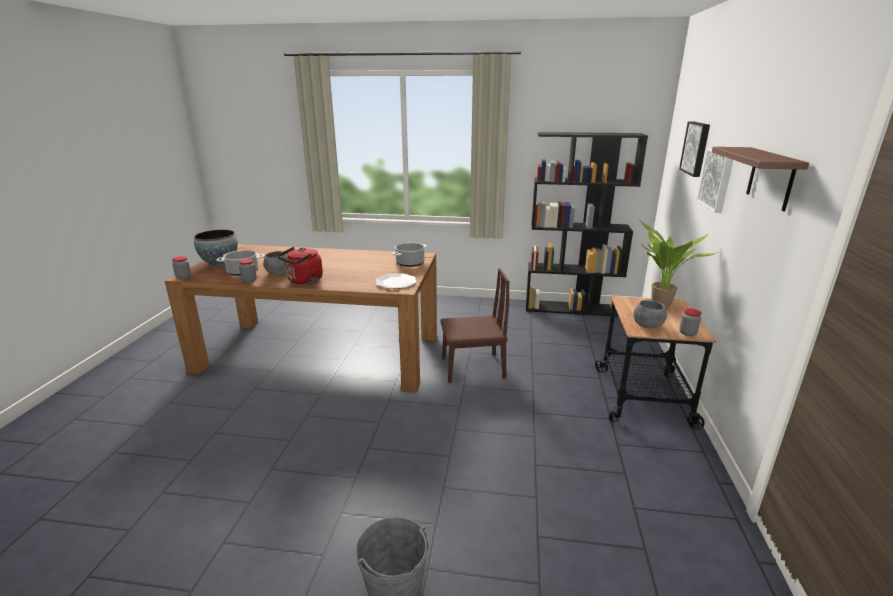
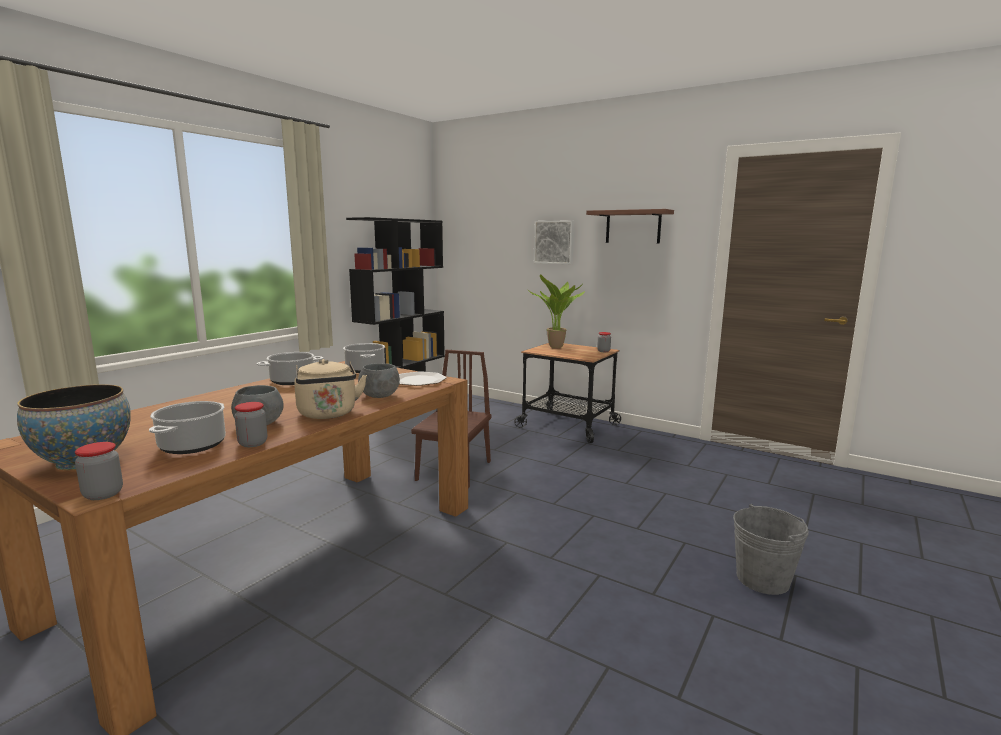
camera: 65 degrees left, 10 degrees down
(303, 281) = (328, 414): red kettle -> beige kettle
(364, 256) = (292, 381): none -> cooking pot
(647, 326) = (583, 355): grey bowl -> grey bowl (379, 396)
(696, 148) = (504, 225): picture -> none

